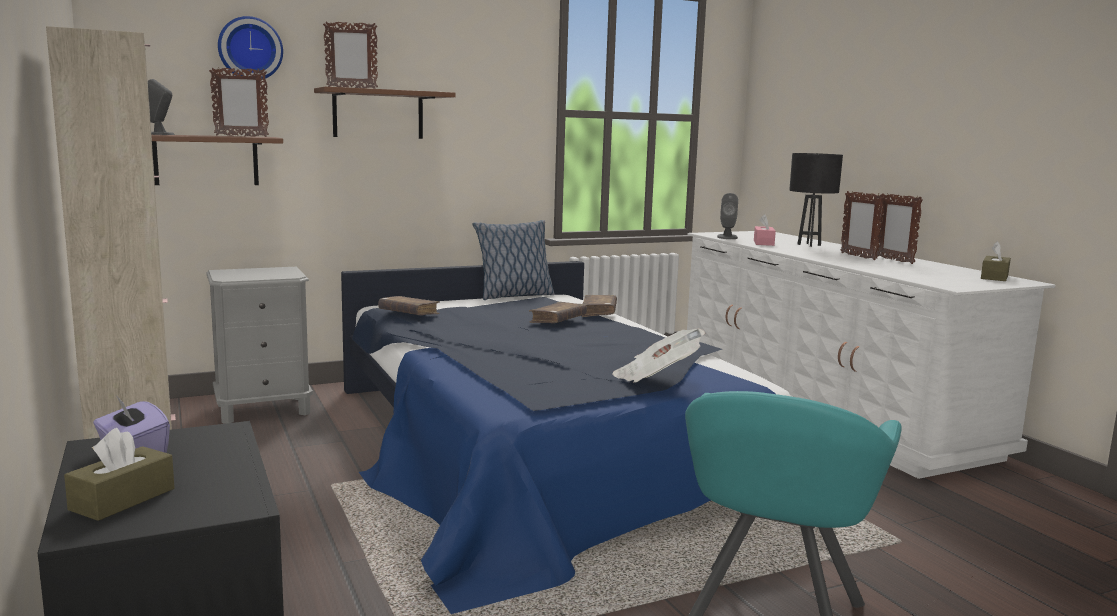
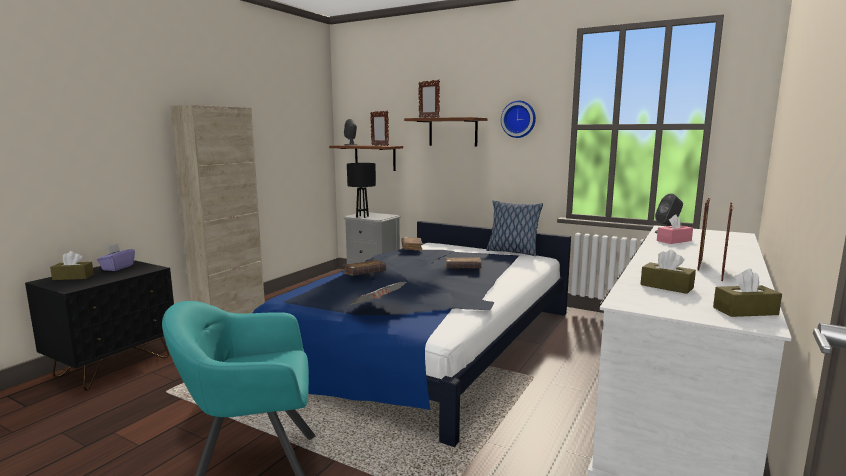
camera: 55 degrees right, 0 degrees up
(250, 49) = (393, 100): wall clock -> wall clock (519, 119)
(599, 312) = (509, 270): brown book -> brown book (364, 273)
(809, 245) = (713, 249): black table lamp -> black table lamp (362, 217)
(915, 273) = (666, 286): none -> brown tissue box

